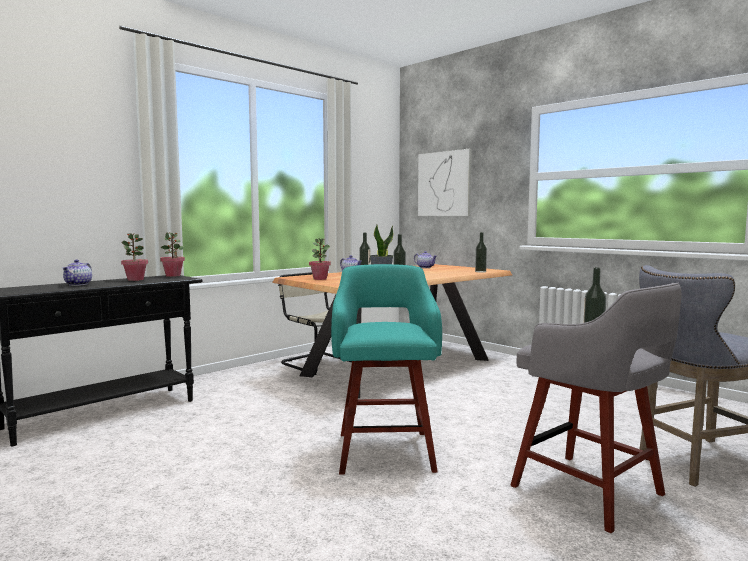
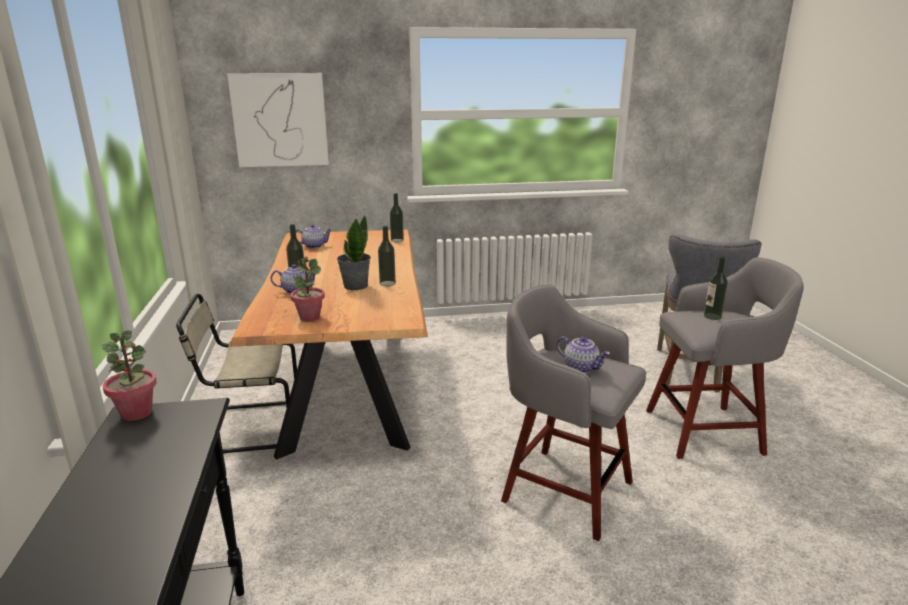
camera: 55 degrees left, 15 degrees up
(78, 284) = (94, 541): teapot -> teapot (581, 367)
(135, 280) = (132, 460): potted plant -> none
(385, 450) = (563, 489): turquoise stool -> grey stool

